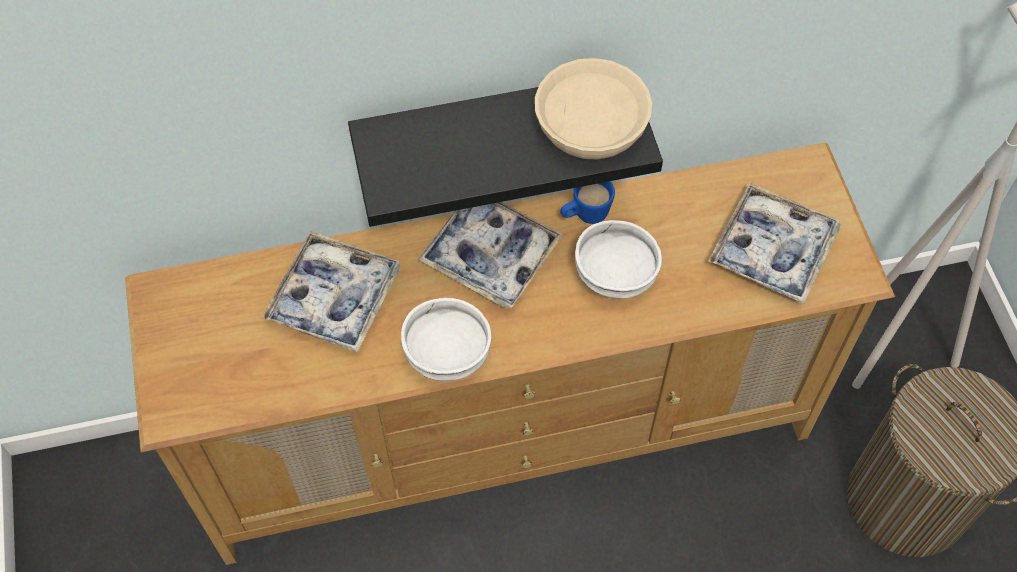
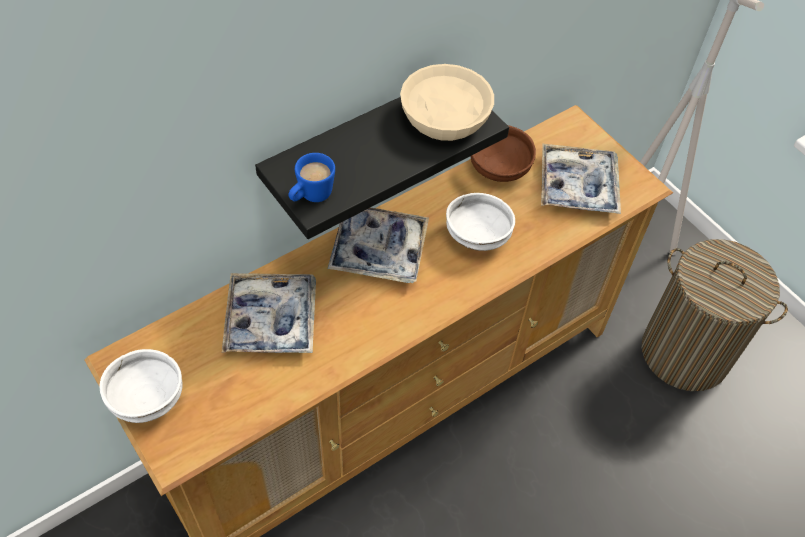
camera: 25 degrees left, 5 degrees down
(448, 352) = (380, 331): white bowl -> white bowl (148, 397)
(585, 215) = (434, 201): blue mug -> blue mug (311, 196)
(683, 198) = (499, 169): none -> brown bowl

